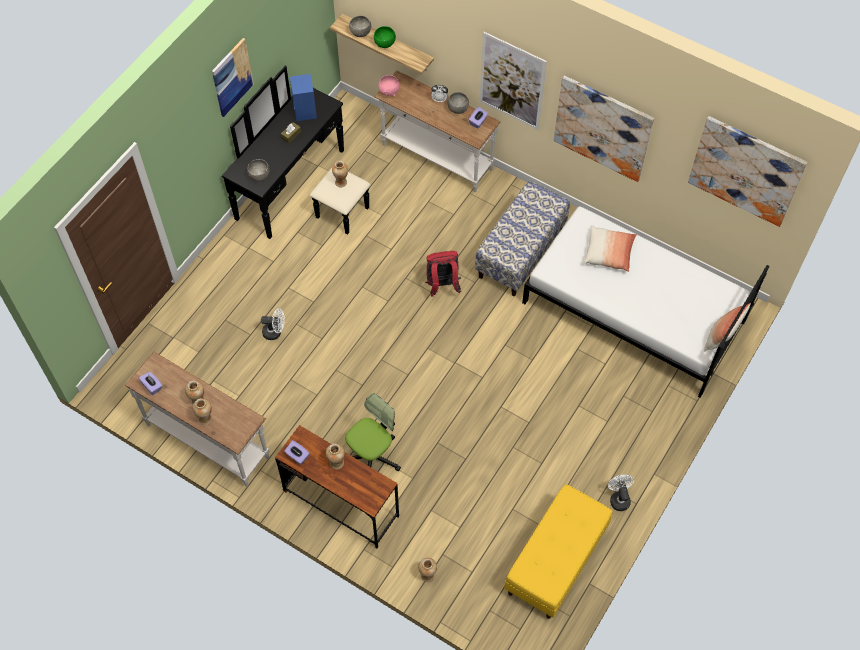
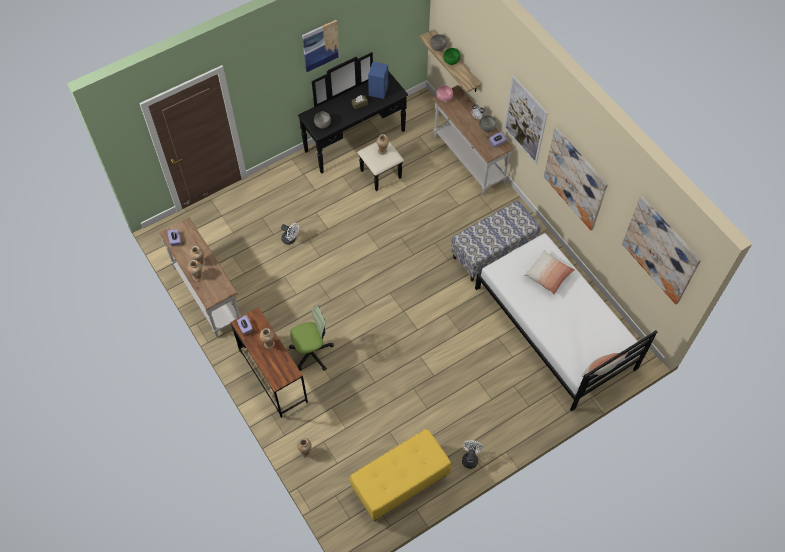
camera: 25 degrees right, 0 degrees up
(442, 285) = (423, 253): red backpack -> none

